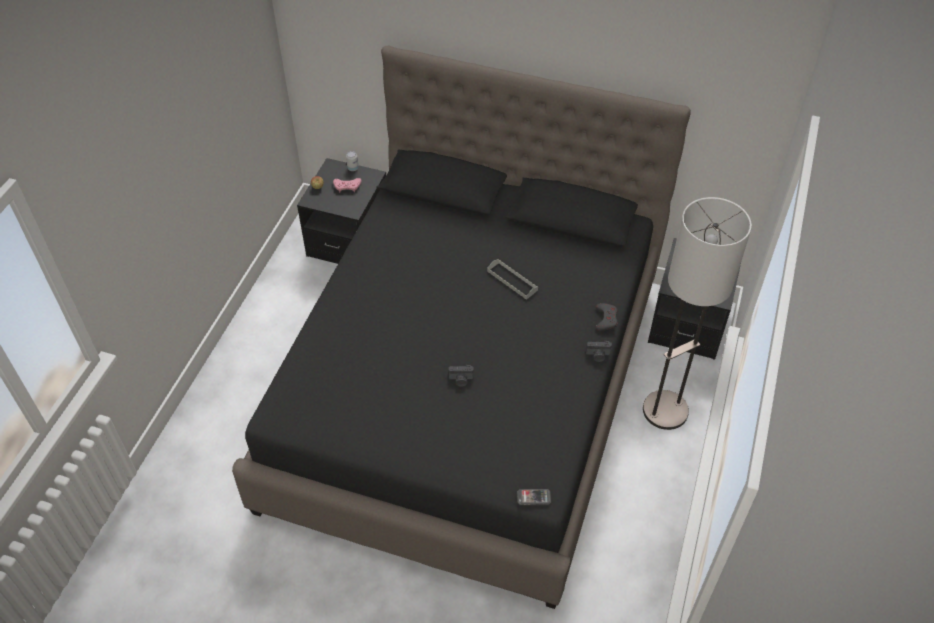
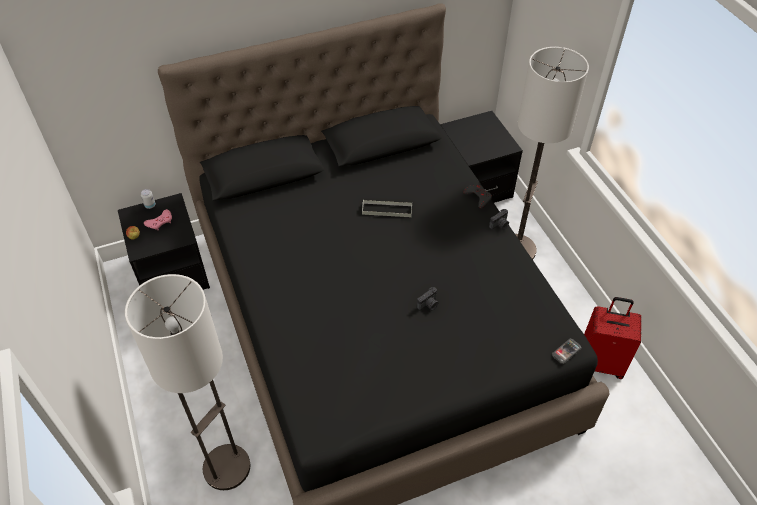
camera: 40 degrees left, 0 degrees up
(249, 417) = (226, 467): none -> floor lamp
(637, 564) = (601, 362): none -> red suitcase

